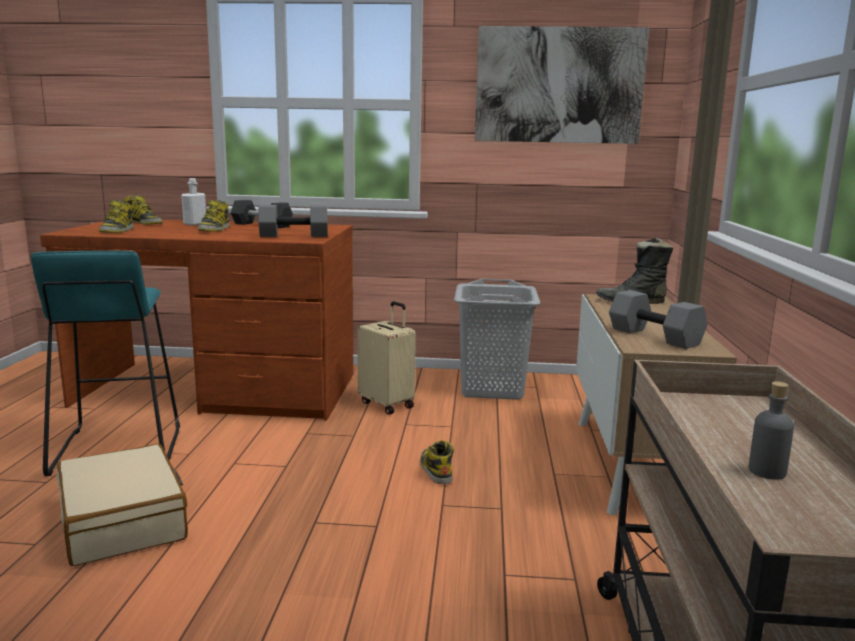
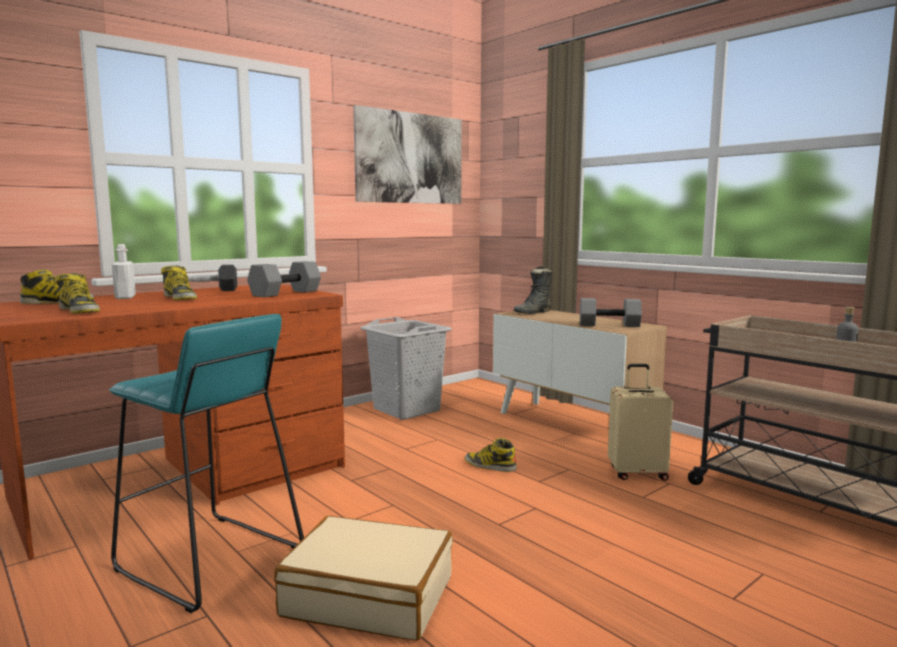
camera: 45 degrees left, 5 degrees down
(387, 404) = (362, 441): beige suitcase -> beige suitcase (637, 473)

